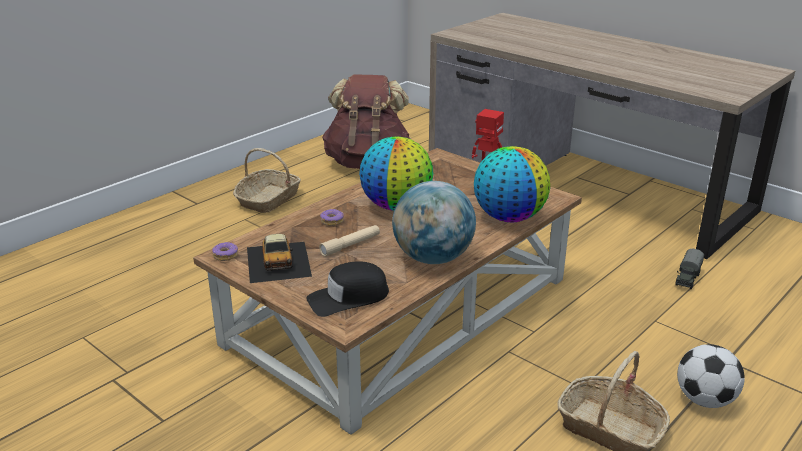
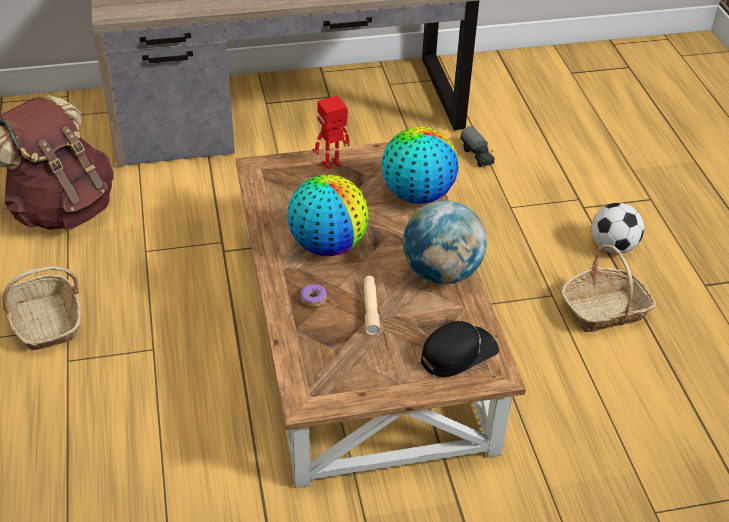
camera: 55 degrees left, 15 degrees up
(225, 255) = (307, 400): donut -> none
(278, 261) = (354, 368): toy car -> none
(348, 298) = (458, 353): black cap -> black cap turned 135 degrees counterclockwise

